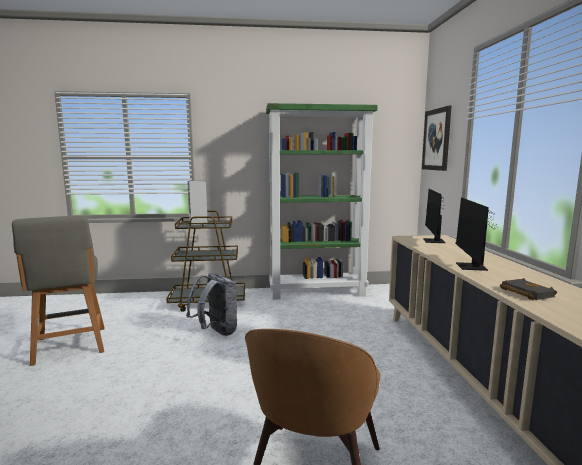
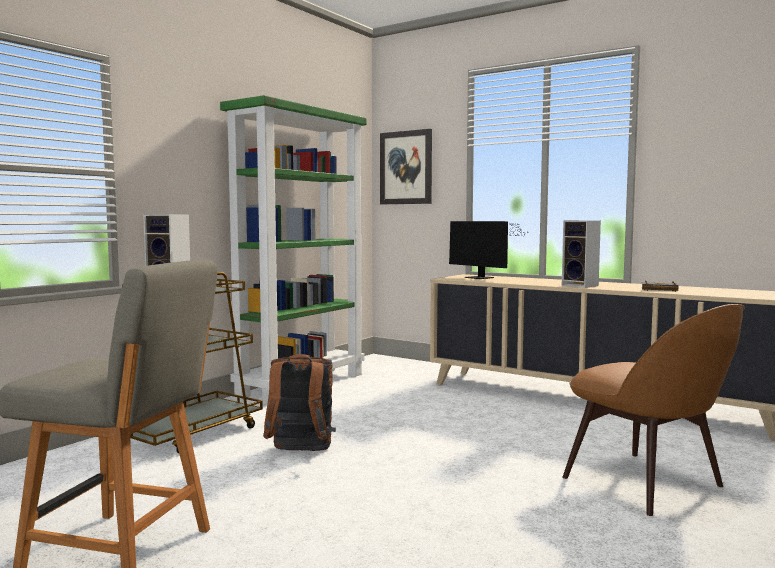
camera: 50 degrees left, 5 degrees down
(216, 332) = (300, 452): grey backpack -> brown backpack
(471, 268) = (581, 285): monitor -> speaker

